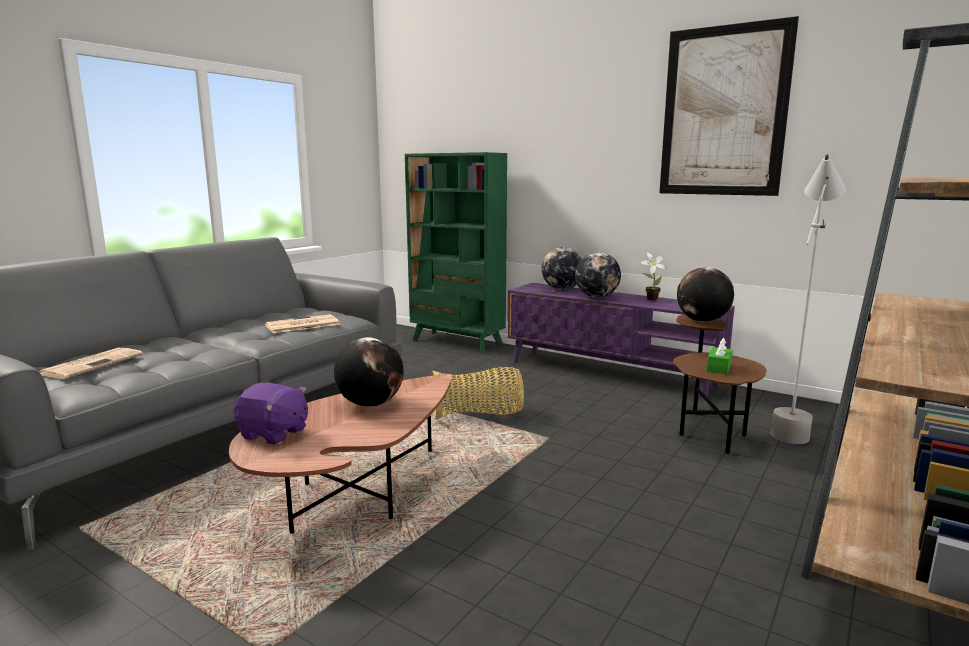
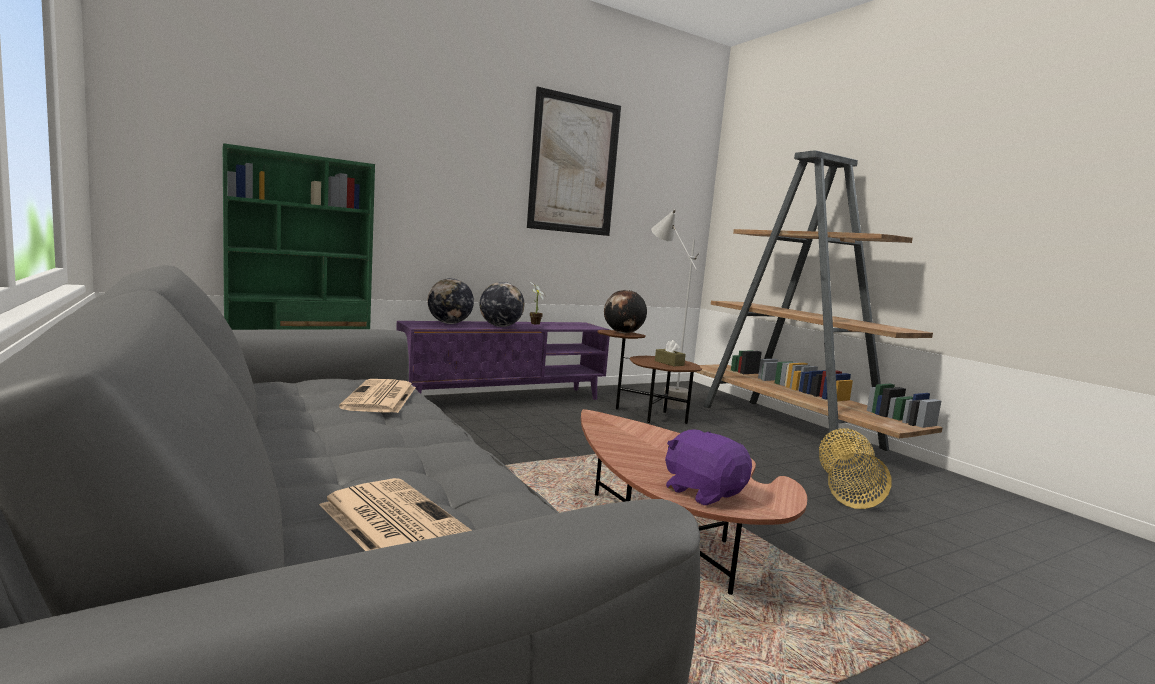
camera: 65 degrees left, 5 degrees down
(274, 434) = (703, 492): purple plush toy -> purple plush toy turned 90 degrees counterclockwise
(370, 404) = (645, 446): globe -> none
(478, 415) = (532, 458): basket -> basket (846, 489)
(718, 368) = (669, 363): green tissue box -> brown tissue box

